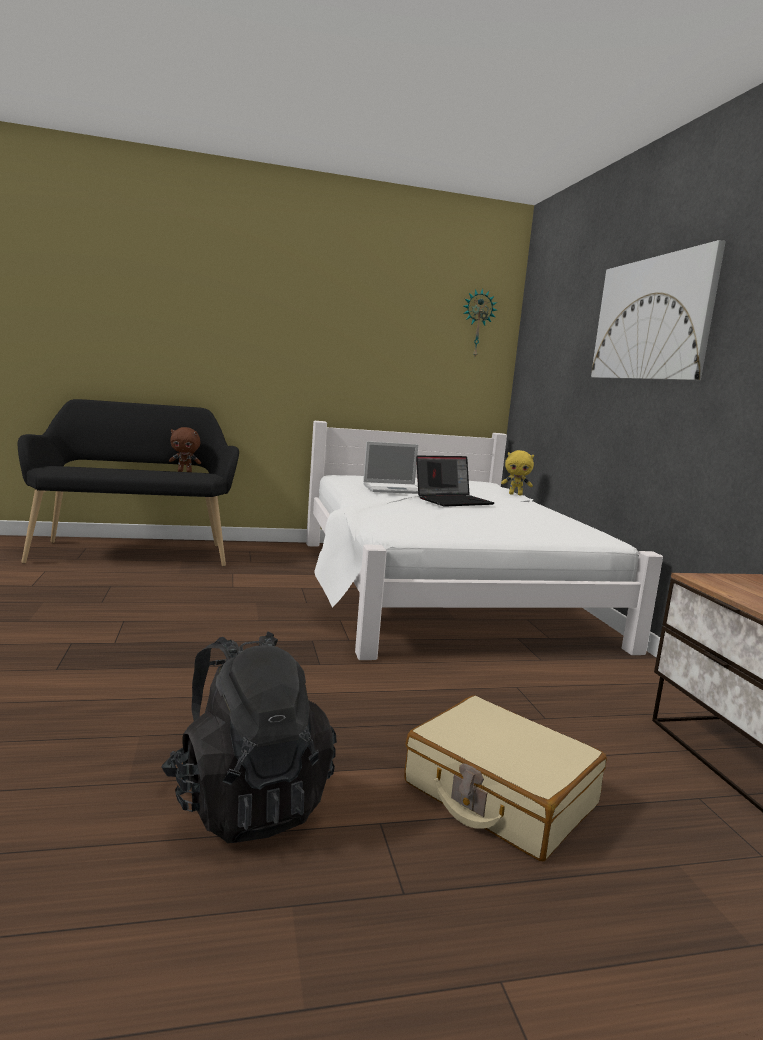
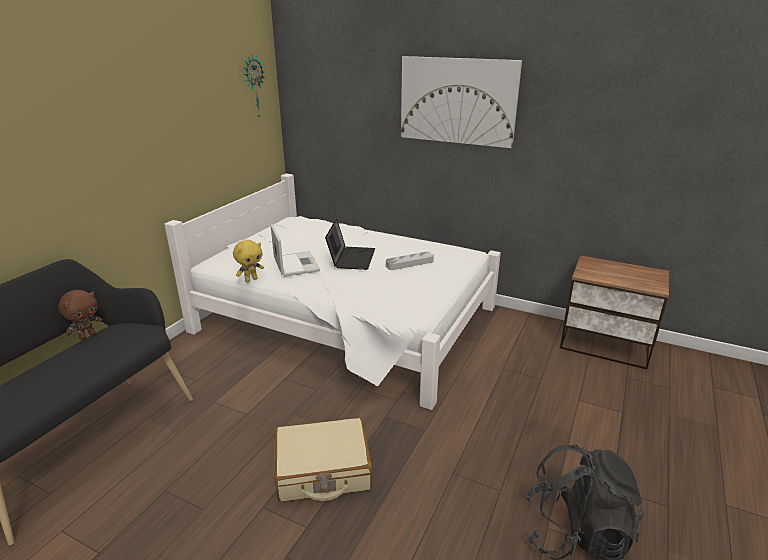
camera: 50 degrees left, 15 degrees up
(395, 489) = (295, 264): laptop -> laptop turned 45 degrees counterclockwise
(499, 794) = (603, 434): beige suitcase -> beige suitcase (323, 470)
(501, 518) = (409, 263): none -> grey tray
(515, 494) = (342, 226): yellow plush toy -> yellow plush toy (251, 280)

